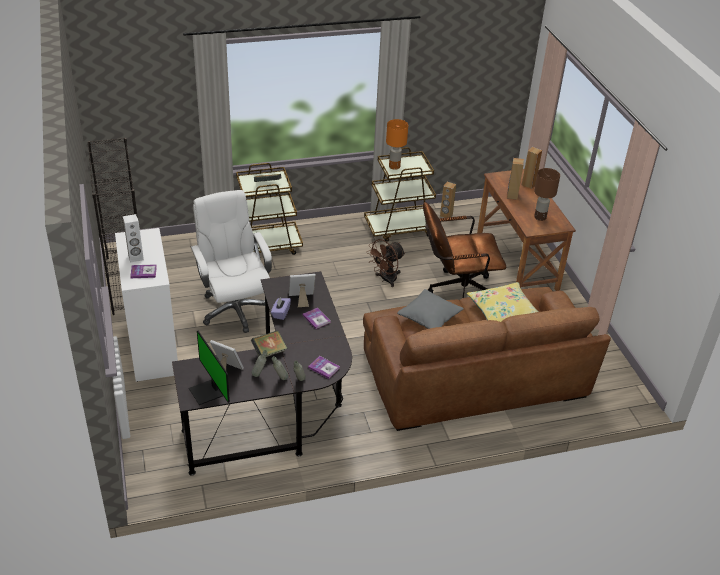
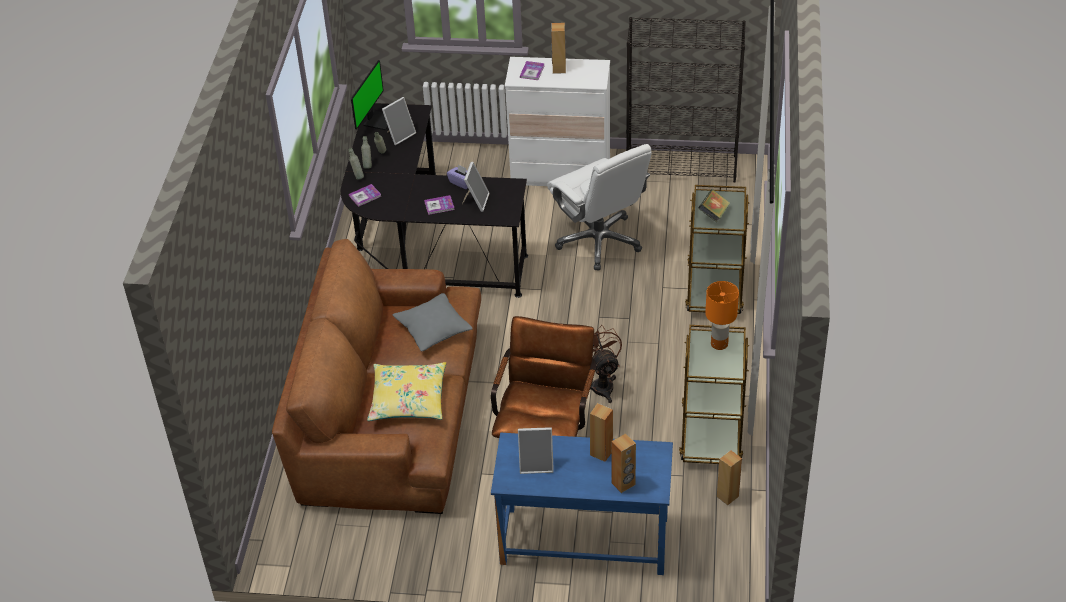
camera: 115 degrees right, 5 degrees up
(136, 257) = (559, 69): white speaker -> brown speaker
(207, 392) = (377, 120): monitor -> monitor turned 120 degrees clockwise
(234, 309) = (599, 241): white office chair -> white office chair turned 60 degrees clockwise
(269, 352) = (408, 165): book -> none
(517, 261) = (584, 541): brown desk -> blue desk
(539, 217) = (536, 464): brown table lamp -> picture frame

